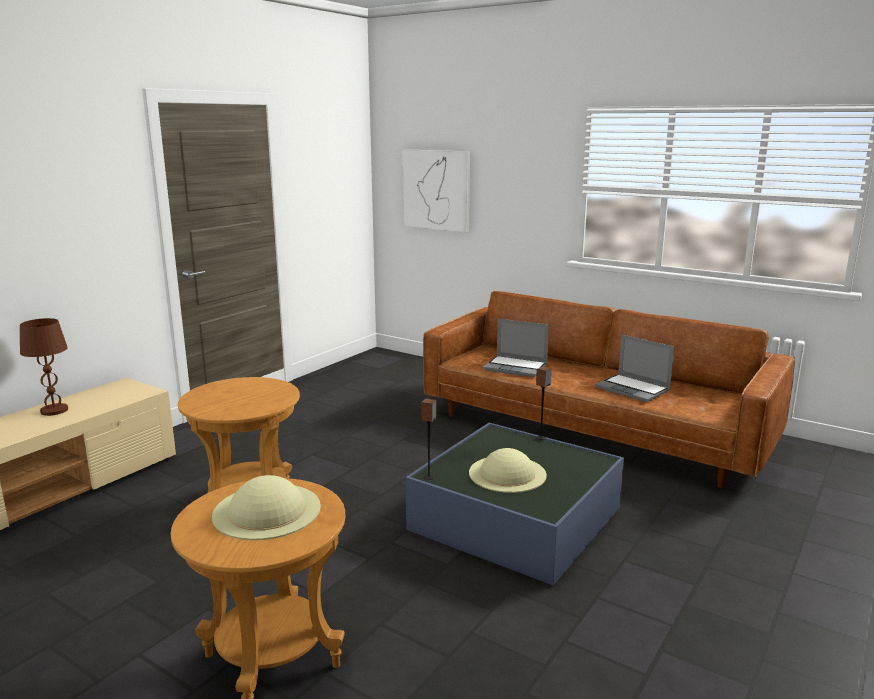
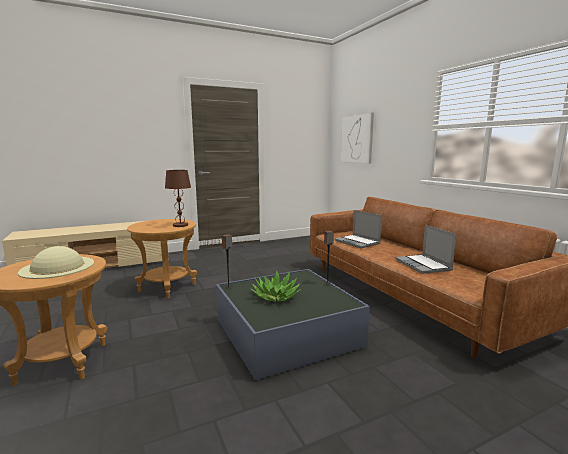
camera: 30 degrees right, 5 degrees down
(54, 410) = (113, 226): brown table lamp -> brown table lamp (180, 225)
(507, 473) = (275, 296): beige hat -> potted plant

